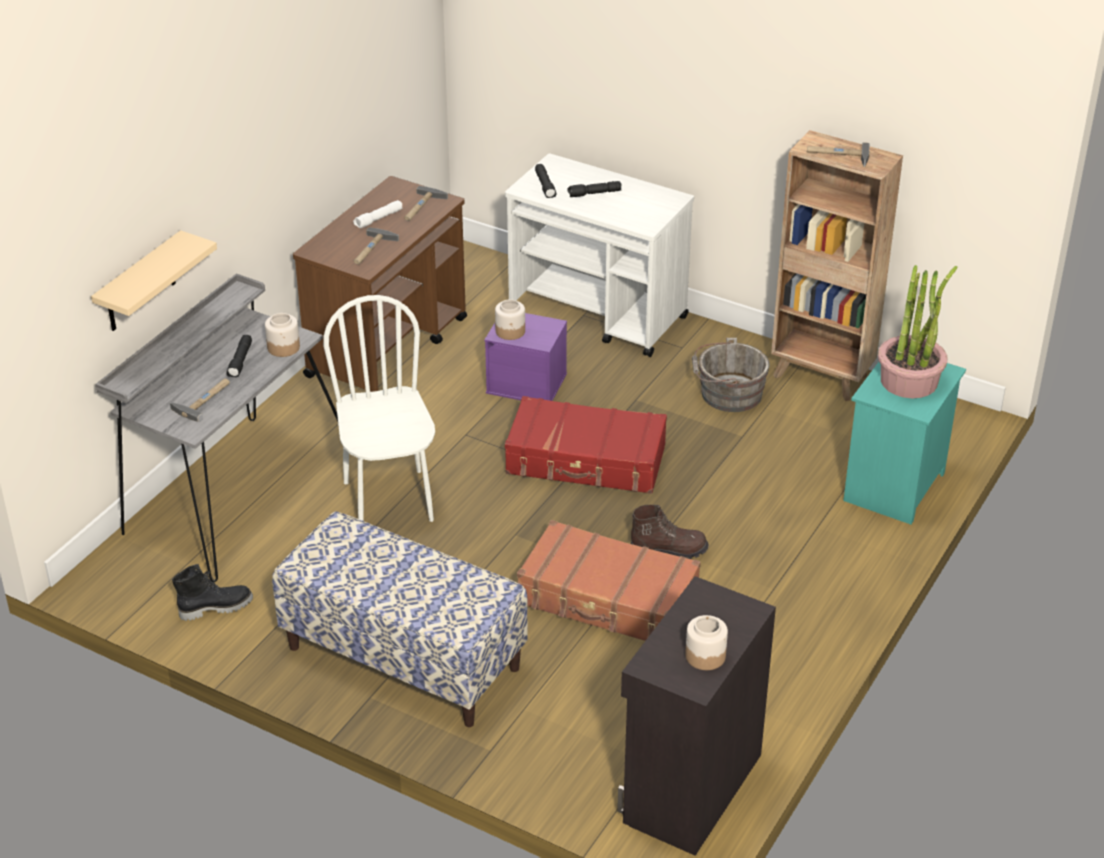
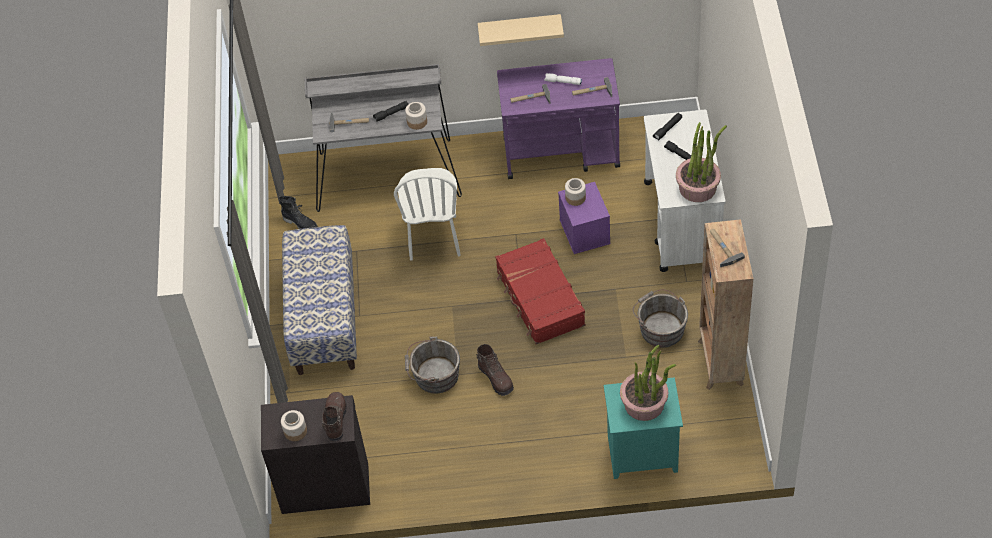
camera: 60 degrees right, 15 degrees up
(140, 284) = (355, 42): beige shelf -> beige shelf (519, 29)
(388, 346) = (562, 152): brown cart -> purple cart
(389, 501) = (434, 238): white chair -> white chair turned 135 degrees clockwise
(608, 600) = (434, 375): brown suitcase -> grey bucket
(653, 202) = (698, 187): none -> potted plant
(722, 609) = (335, 420): none -> brown boot

